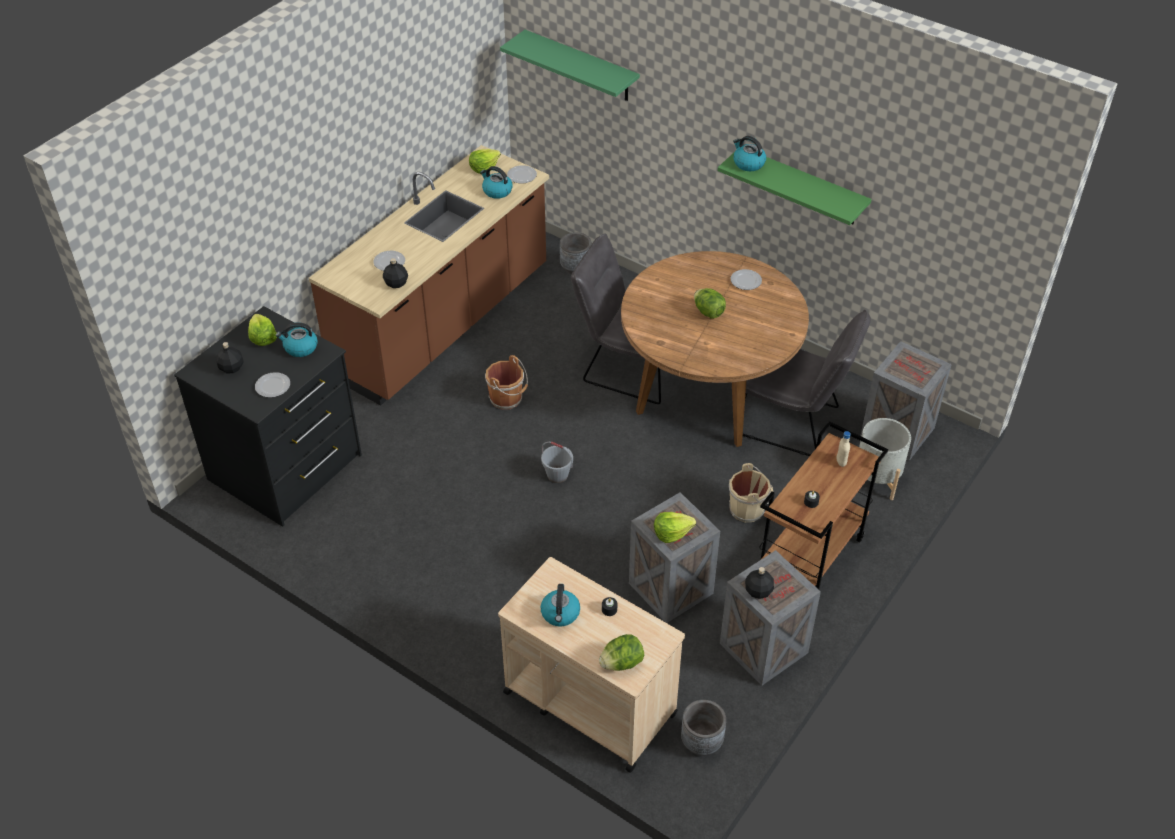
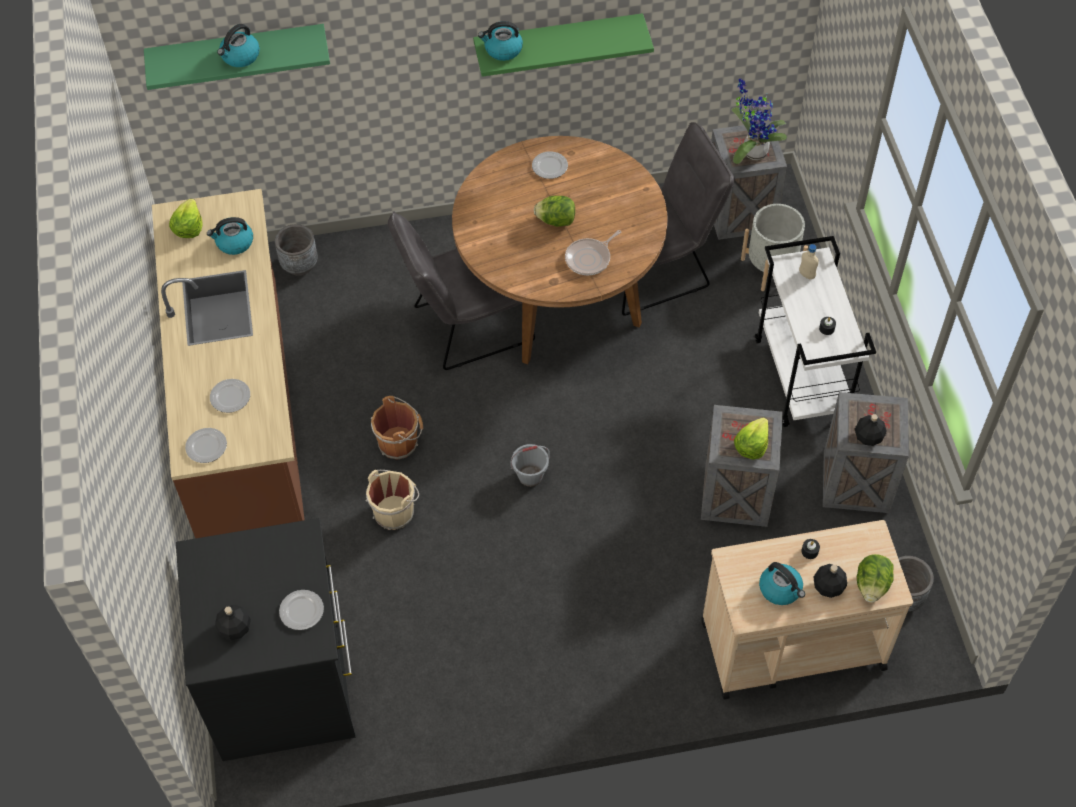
camera: 45 degrees left, 10 degrees up
(262, 338) = (222, 573): lettuce -> none
(300, 348) = (273, 552): kettle -> kettle (240, 56)
(396, 283) = (267, 412): black bottle -> black bottle (828, 586)
(522, 176) = (237, 209): plate -> plate (206, 446)
(700, 346) = (590, 258): none -> frying pan
(748, 509) = (711, 374): beige bucket -> beige bucket (395, 511)
(810, 559) = (803, 378): brown cart -> white cart
(911, 371) = (752, 151): none -> potted plant

